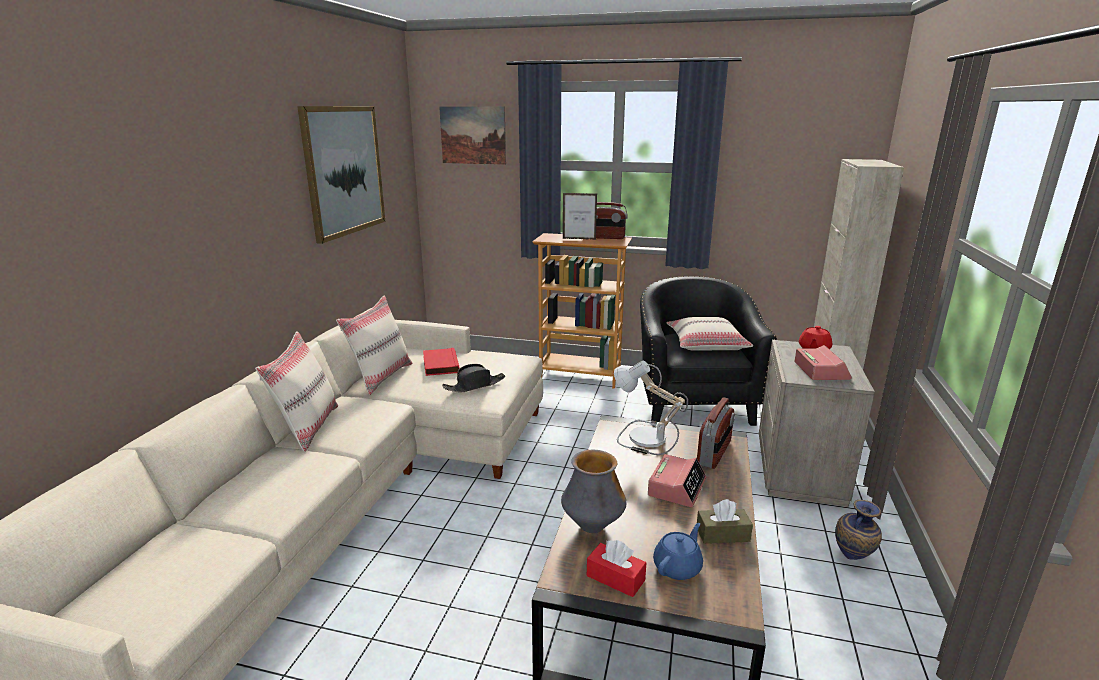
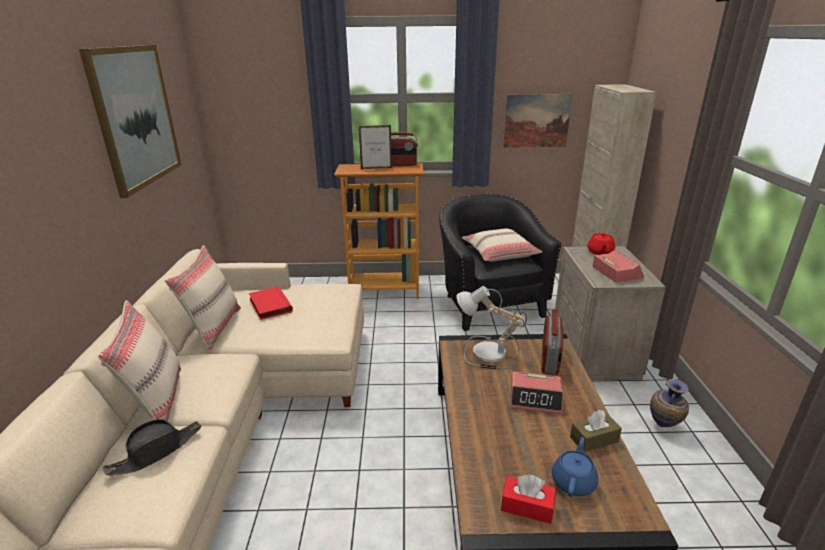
camera: 15 degrees left, 5 degrees up
(473, 135) = (257, 71): picture -> picture (536, 121)
(474, 385) = (313, 323): black hat -> black hat (157, 451)
(592, 526) = (483, 455): vase -> none
(676, 487) = (535, 398): alarm clock -> alarm clock turned 90 degrees clockwise

